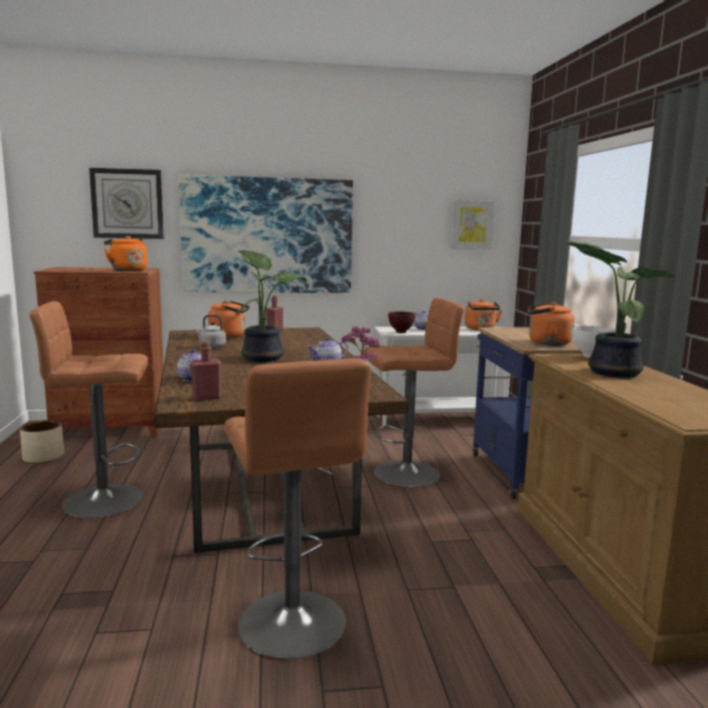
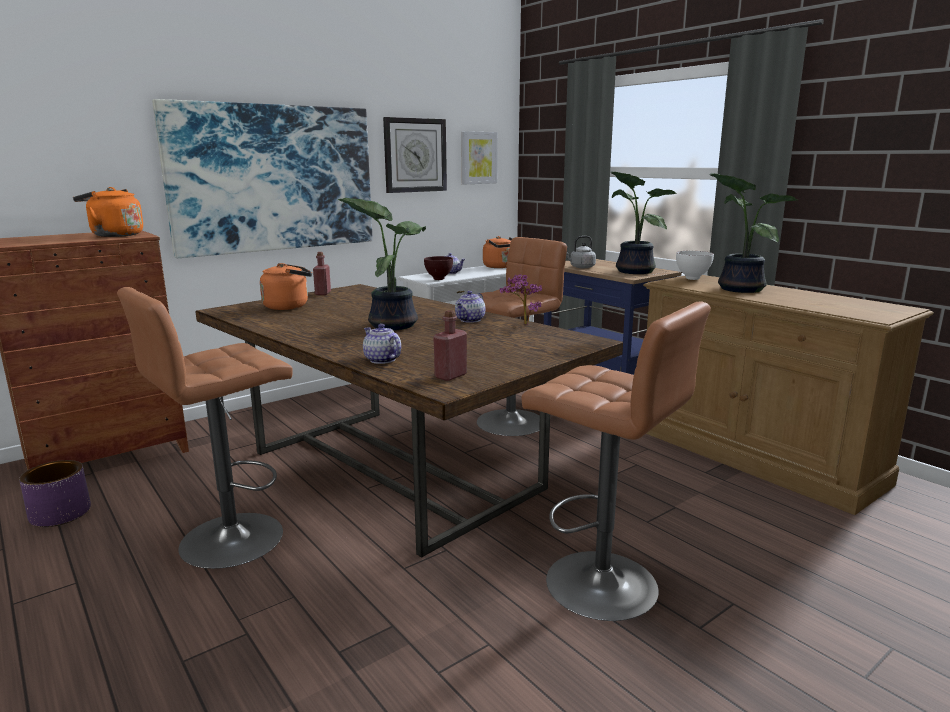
camera: 30 degrees left, 5 degrees up
(43, 457) = (60, 515): beige planter -> purple planter
(127, 204) = (79, 140): wall clock -> wall clock (415, 155)
(211, 346) = (301, 321): grey kettle -> grey kettle (581, 267)
(546, 343) = (632, 271): orange kettle -> potted plant

